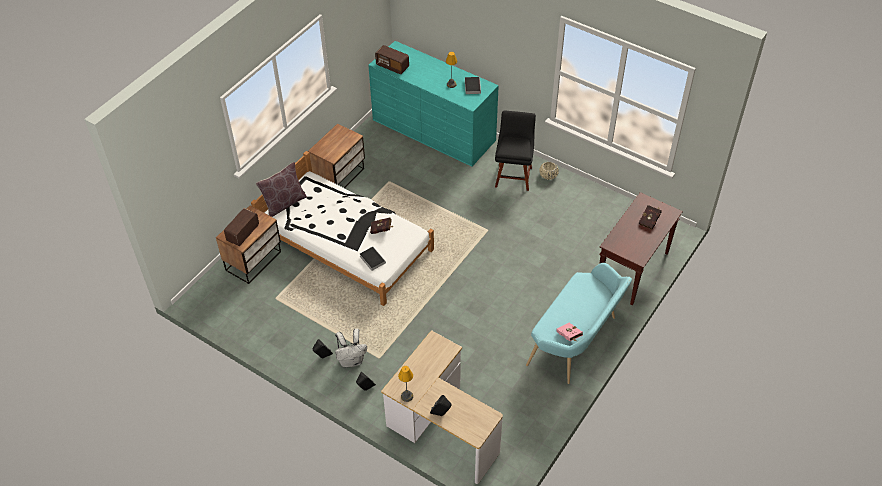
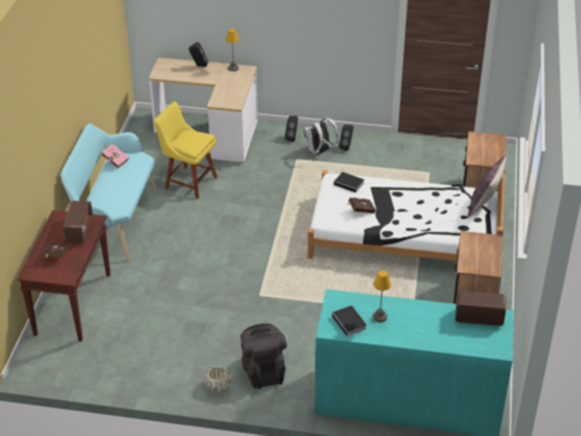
camera: 155 degrees right, 10 degrees down
(243, 233) = (484, 144): radio -> radio (79, 230)
(492, 367) = (188, 182): none -> yellow chair
(513, 175) = (263, 371): black chair -> black backpack

